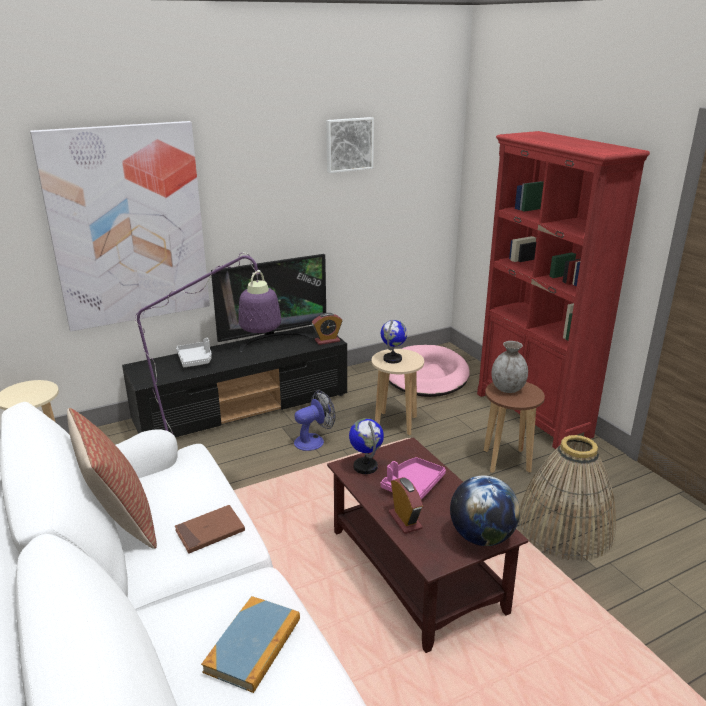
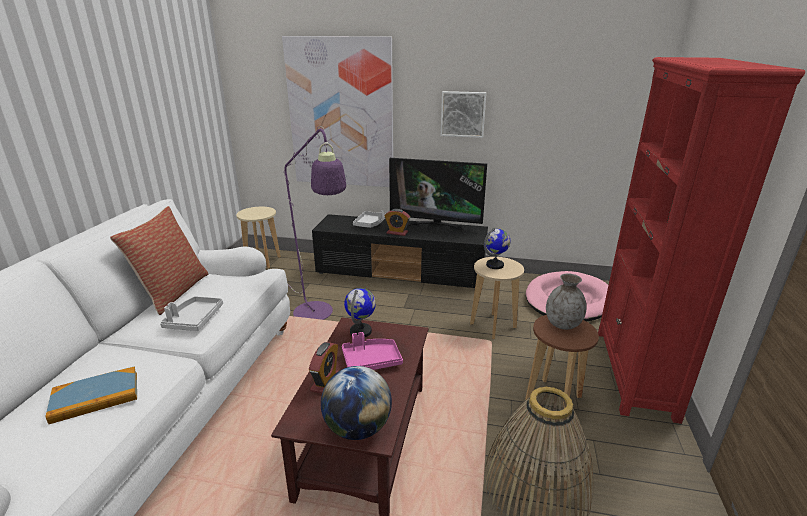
camera: 40 degrees right, 0 degrees up
(210, 531) = (194, 320): brown book -> grey tray
(314, 440) = (417, 312): fan -> none
(327, 341) = (472, 239): alarm clock -> alarm clock (397, 233)
(348, 144) = (534, 69): picture -> picture (463, 114)

